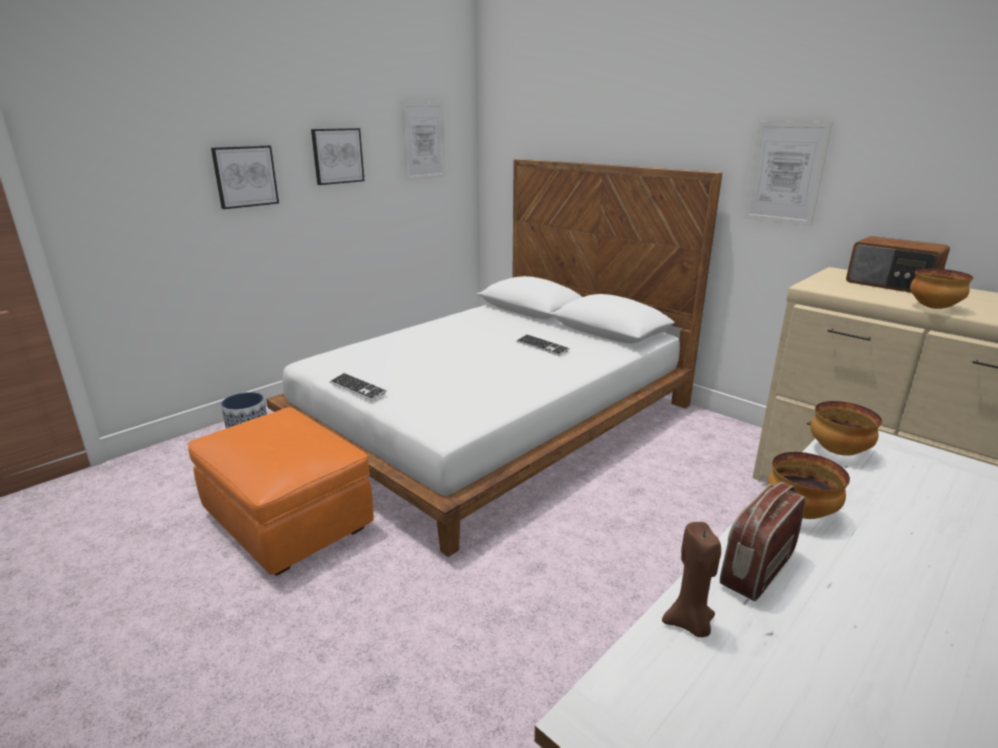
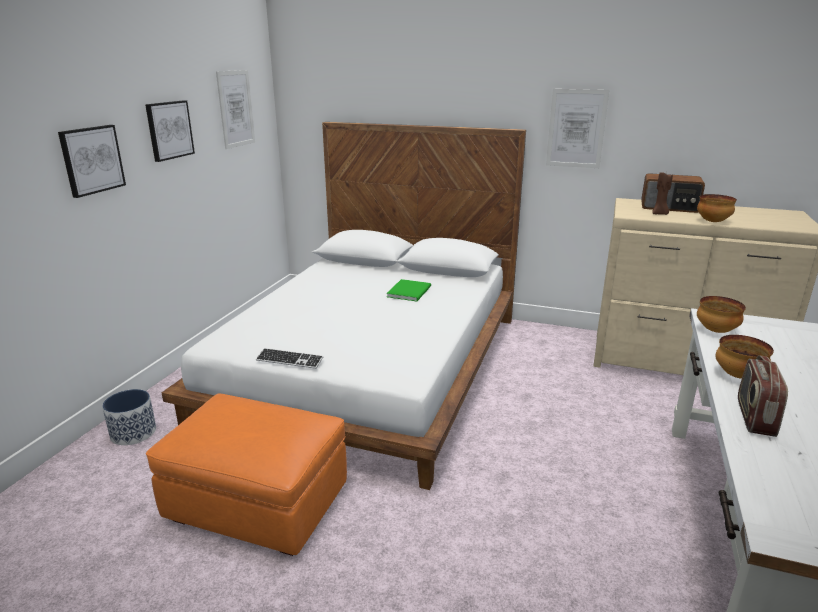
camera: 25 degrees left, 0 degrees up
(542, 346) = (410, 291): keyboard -> green book
(690, 624) = (759, 462): brown candle -> brown candle (659, 214)

